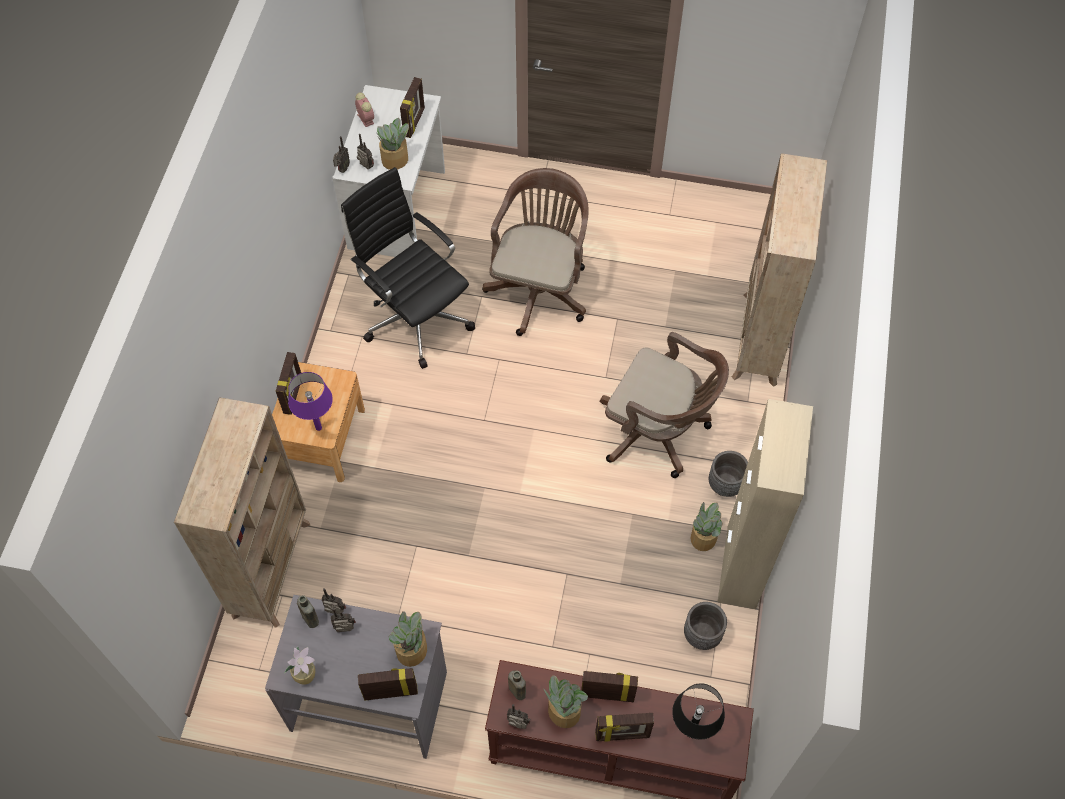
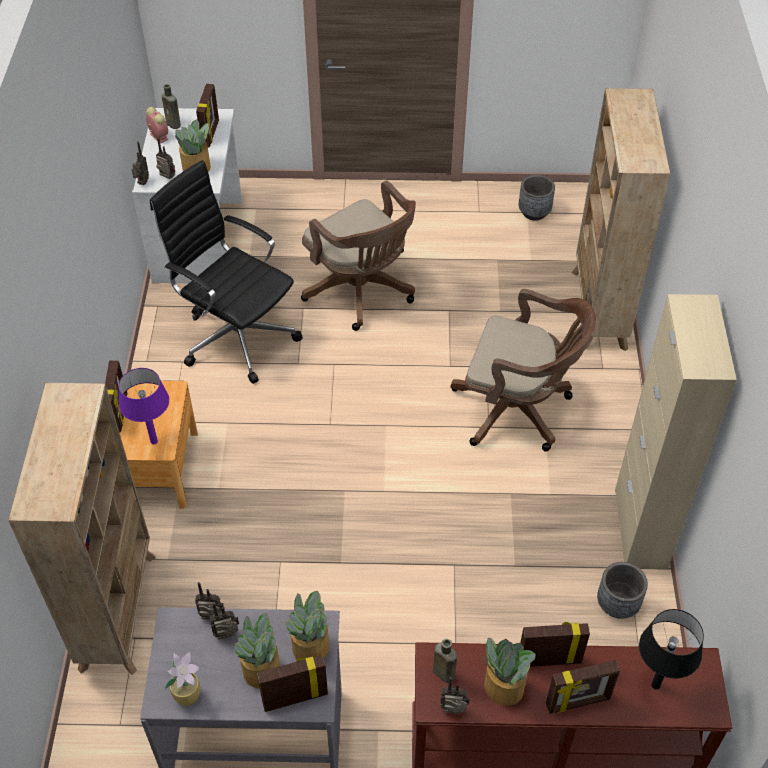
camera: 10 degrees left, 10 degrees down
(311, 620) = (184, 632): brown bottle -> brown bottle (174, 125)
(539, 288) = (362, 292): brown office chair -> brown office chair turned 135 degrees clockwise
(704, 537) = (593, 505): potted plant -> potted plant (262, 668)
(725, 484) = (601, 450): grey planter -> grey planter (534, 213)

